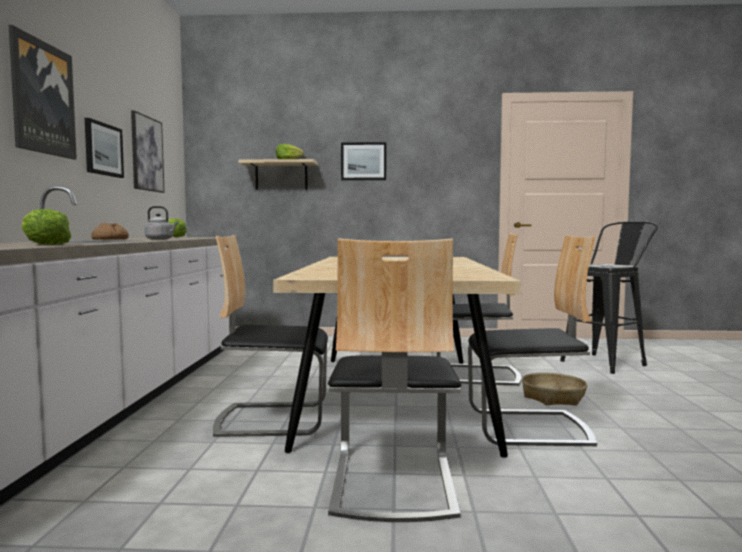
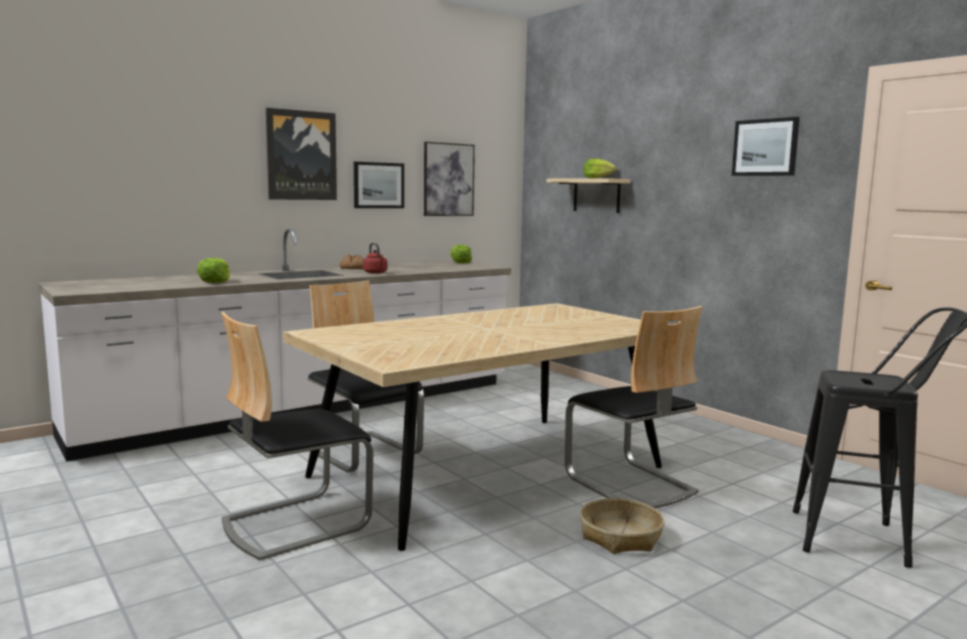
camera: 50 degrees right, 5 degrees up
(160, 239) = (376, 273): grey kettle -> red kettle
(363, 161) = (677, 178): picture -> picture (765, 147)
(528, 427) = (495, 544): chair -> none

